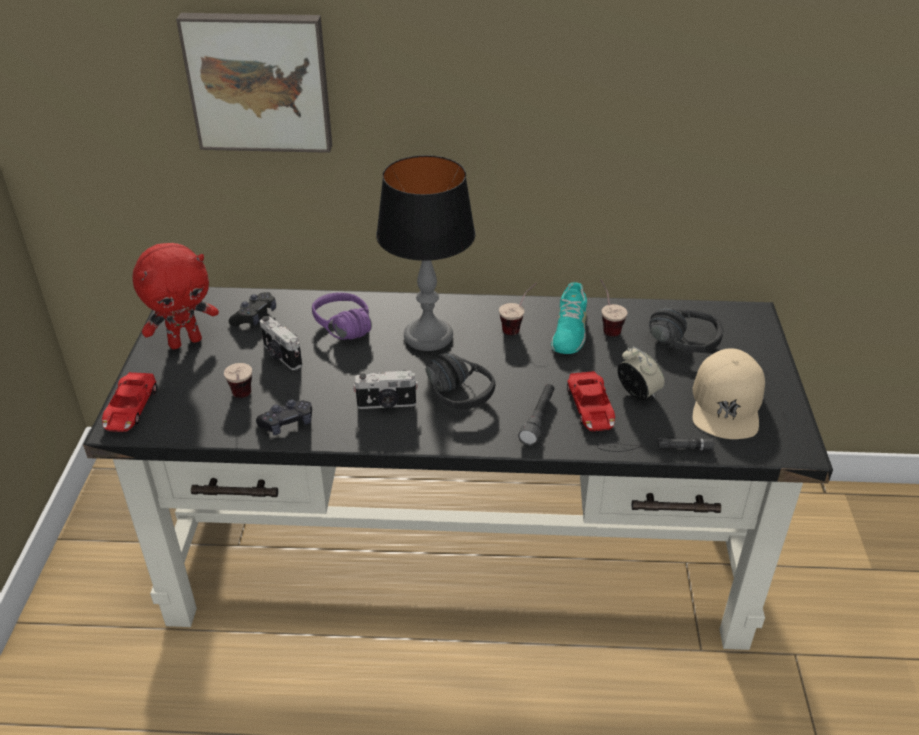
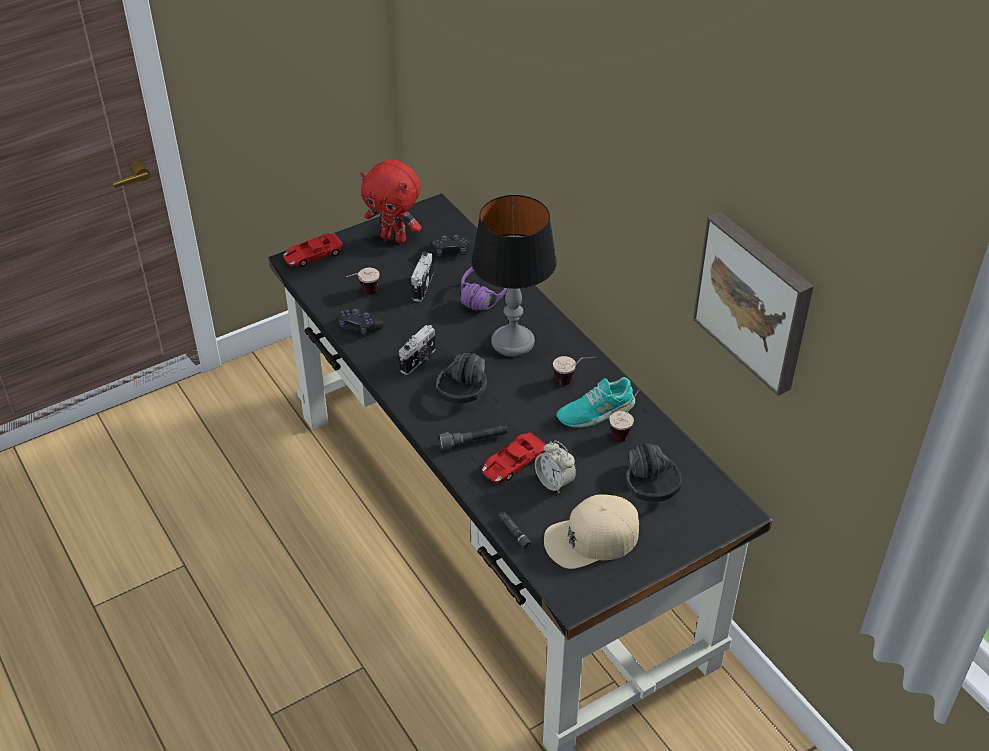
camera: 55 degrees right, 5 degrees up
(259, 81) = (504, 84): picture -> picture (756, 301)
(386, 404) = (419, 360): camera -> camera turned 105 degrees counterclockwise
(637, 393) = (554, 482): alarm clock -> alarm clock turned 120 degrees clockwise

